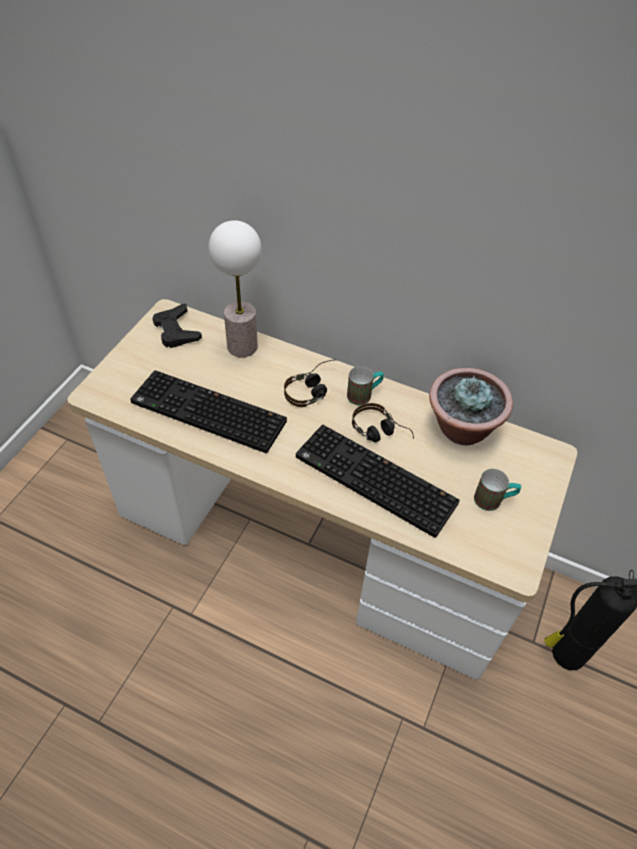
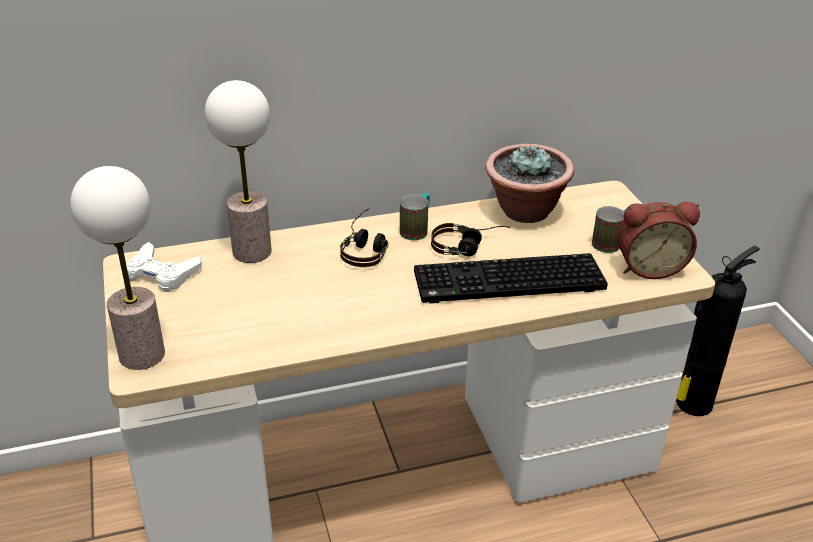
camera: 40 degrees left, 15 degrees down
(106, 383) = (141, 355): none -> table lamp
(176, 330) = (161, 273): black game controller -> white game controller
(205, 413) = (289, 320): keyboard -> none
(496, 542) = (648, 267): none -> alarm clock

